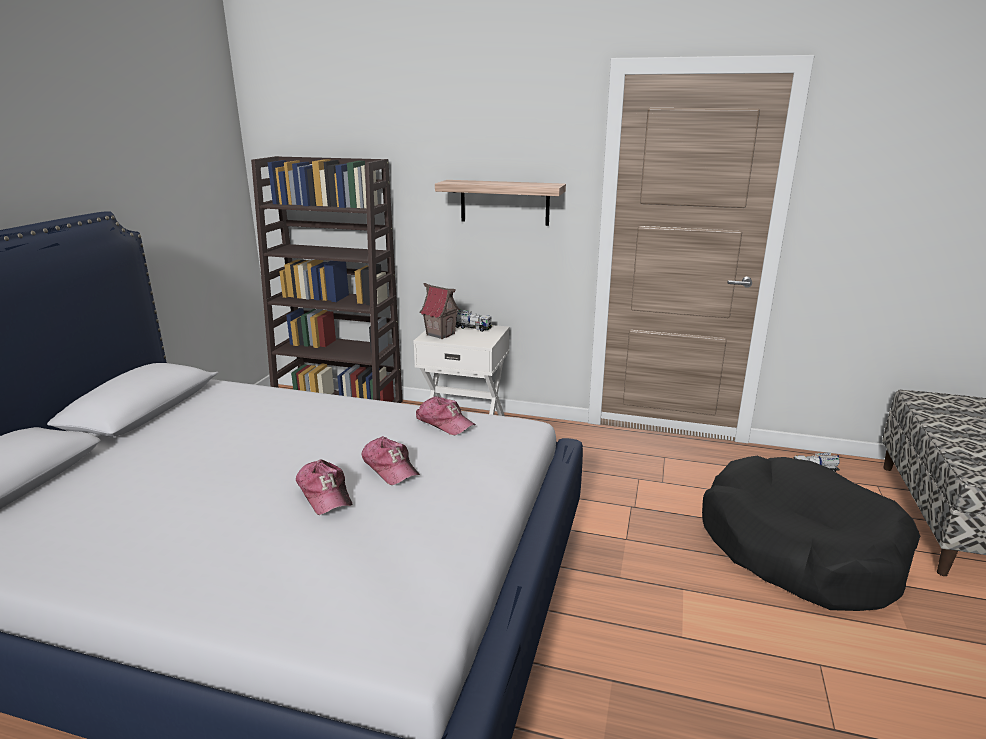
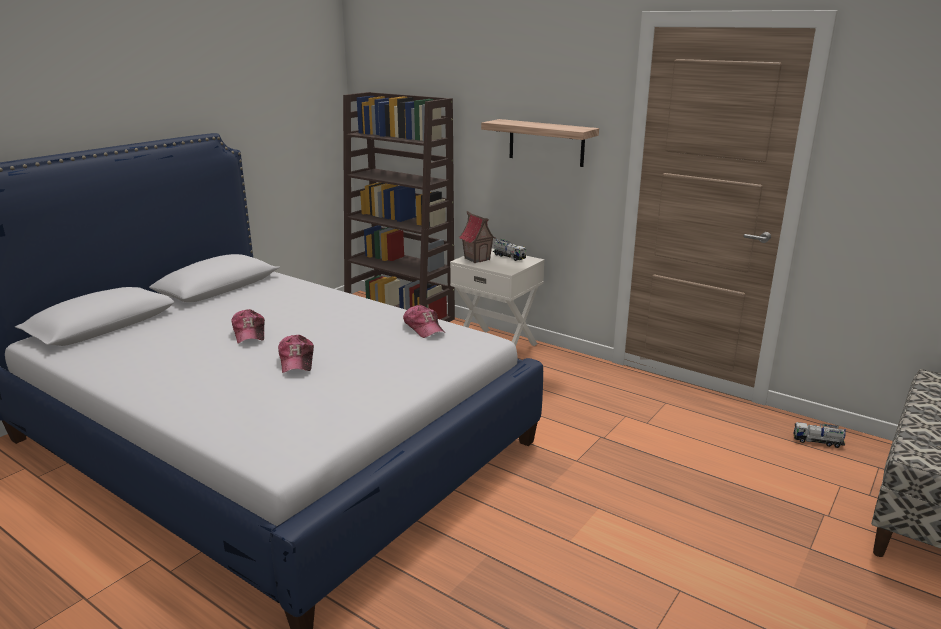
camera: 20 degrees right, 0 degrees up
(390, 467) = (357, 352): cap -> cap (250, 333)
(798, 549) = (738, 502): black dog bed -> none

